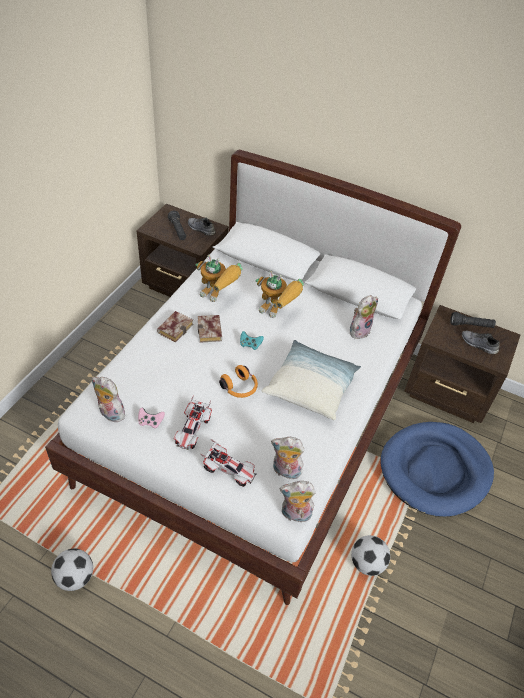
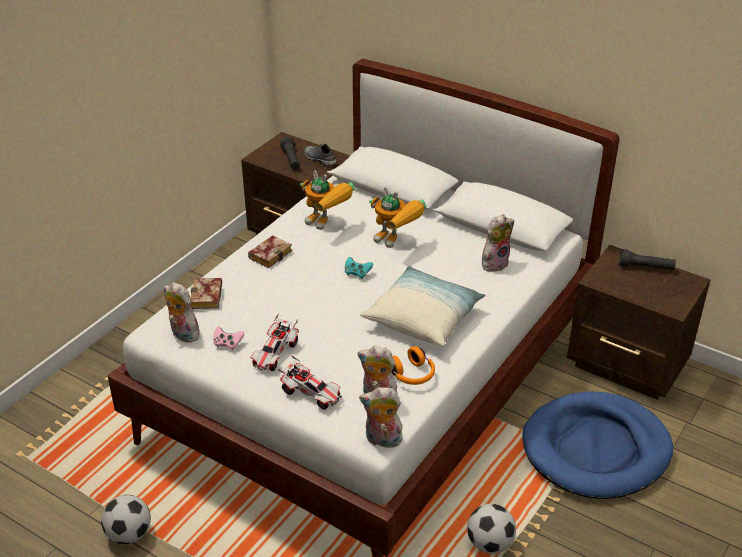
camera: 10 degrees right, 10 degrees down
(210, 332) = (312, 259): book -> book (208, 298)
(240, 388) = (337, 315): orange headphones -> orange headphones (412, 375)
(478, 345) = (651, 288): grey shoe -> none

